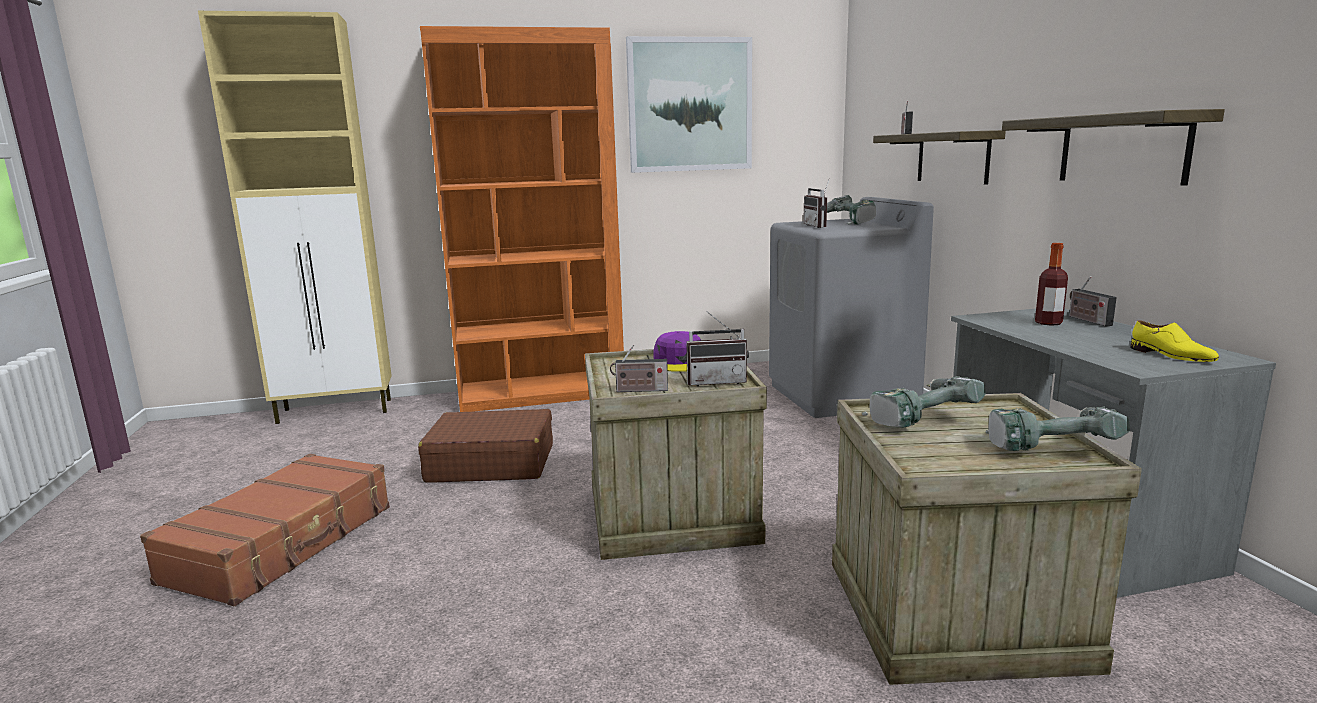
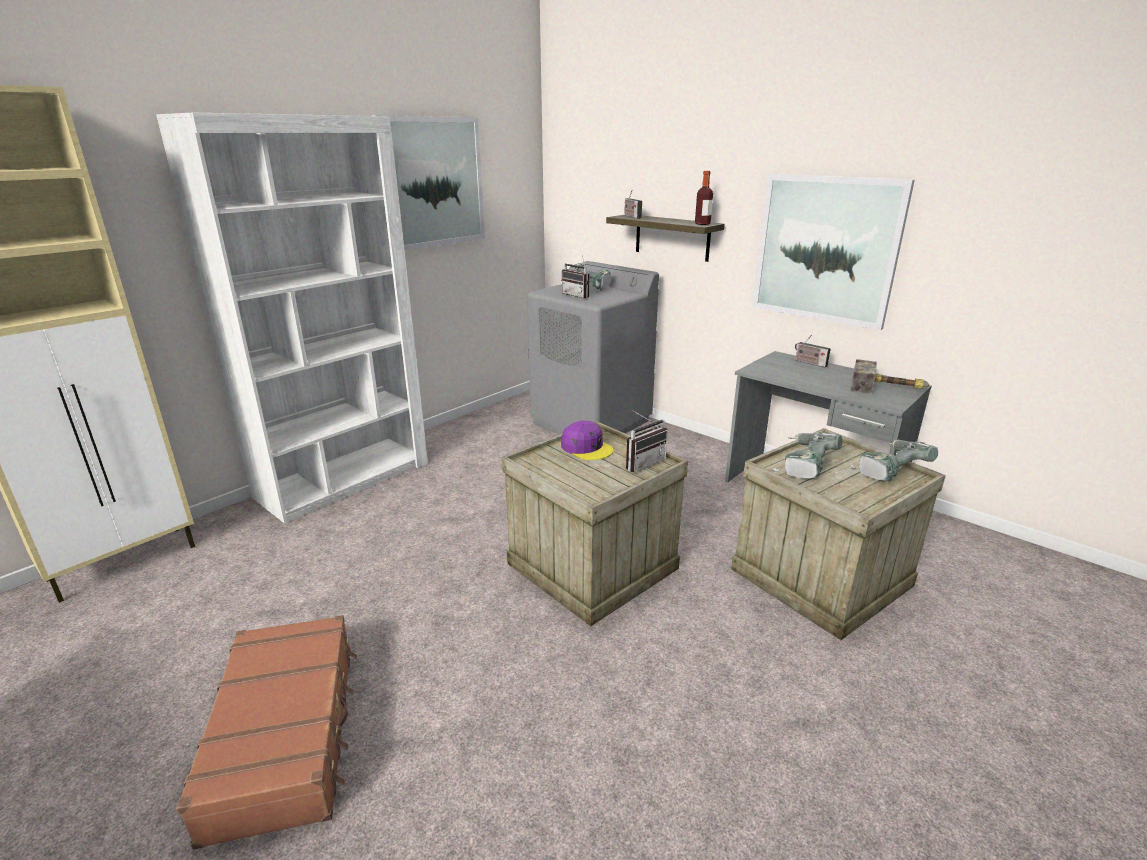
camera: 35 degrees left, 10 degrees up
(491, 463) = (389, 570): brown suitcase -> none
(542, 394) = (345, 479): orange bookcase -> white bookcase
(639, 390) = (604, 487): radio -> none
(1048, 323) = (795, 369): bottle -> bottle (702, 224)
(1122, 149) = (826, 249): shelf -> picture
(1171, 355) = (888, 389): yellow shoe -> hammer

